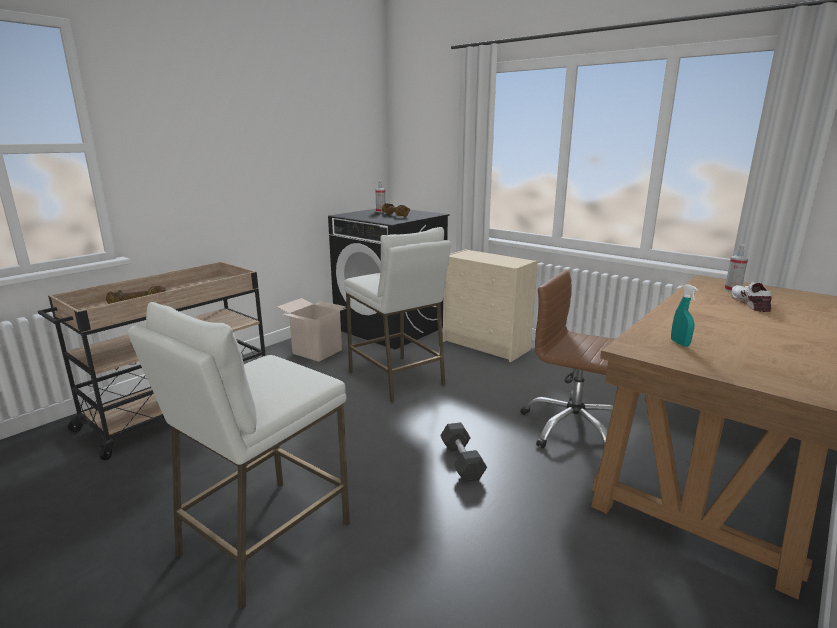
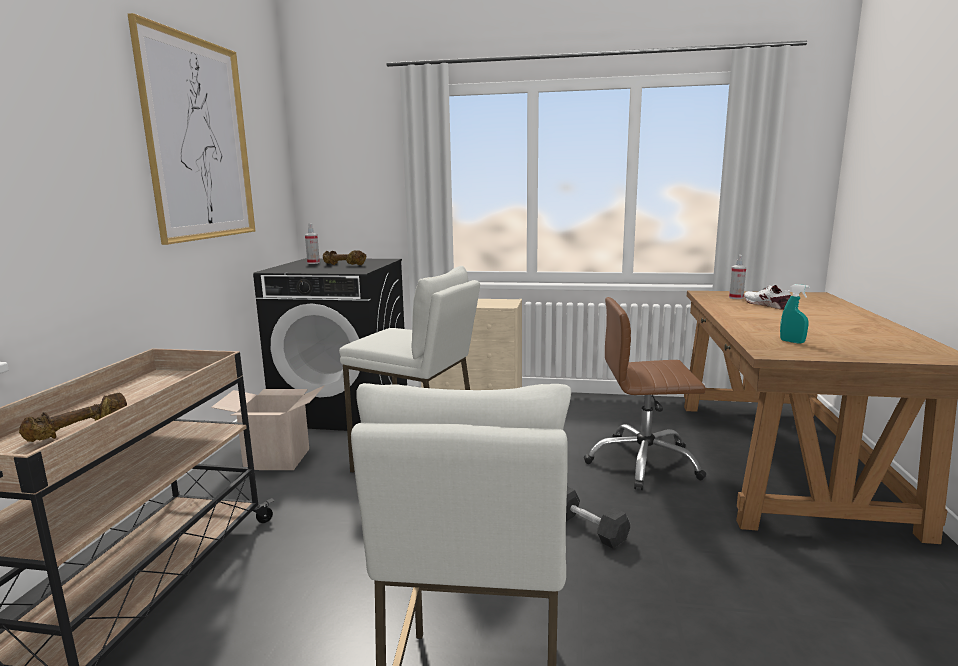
camera: 30 degrees left, 5 degrees down
(293, 117) = (199, 140): none -> picture

